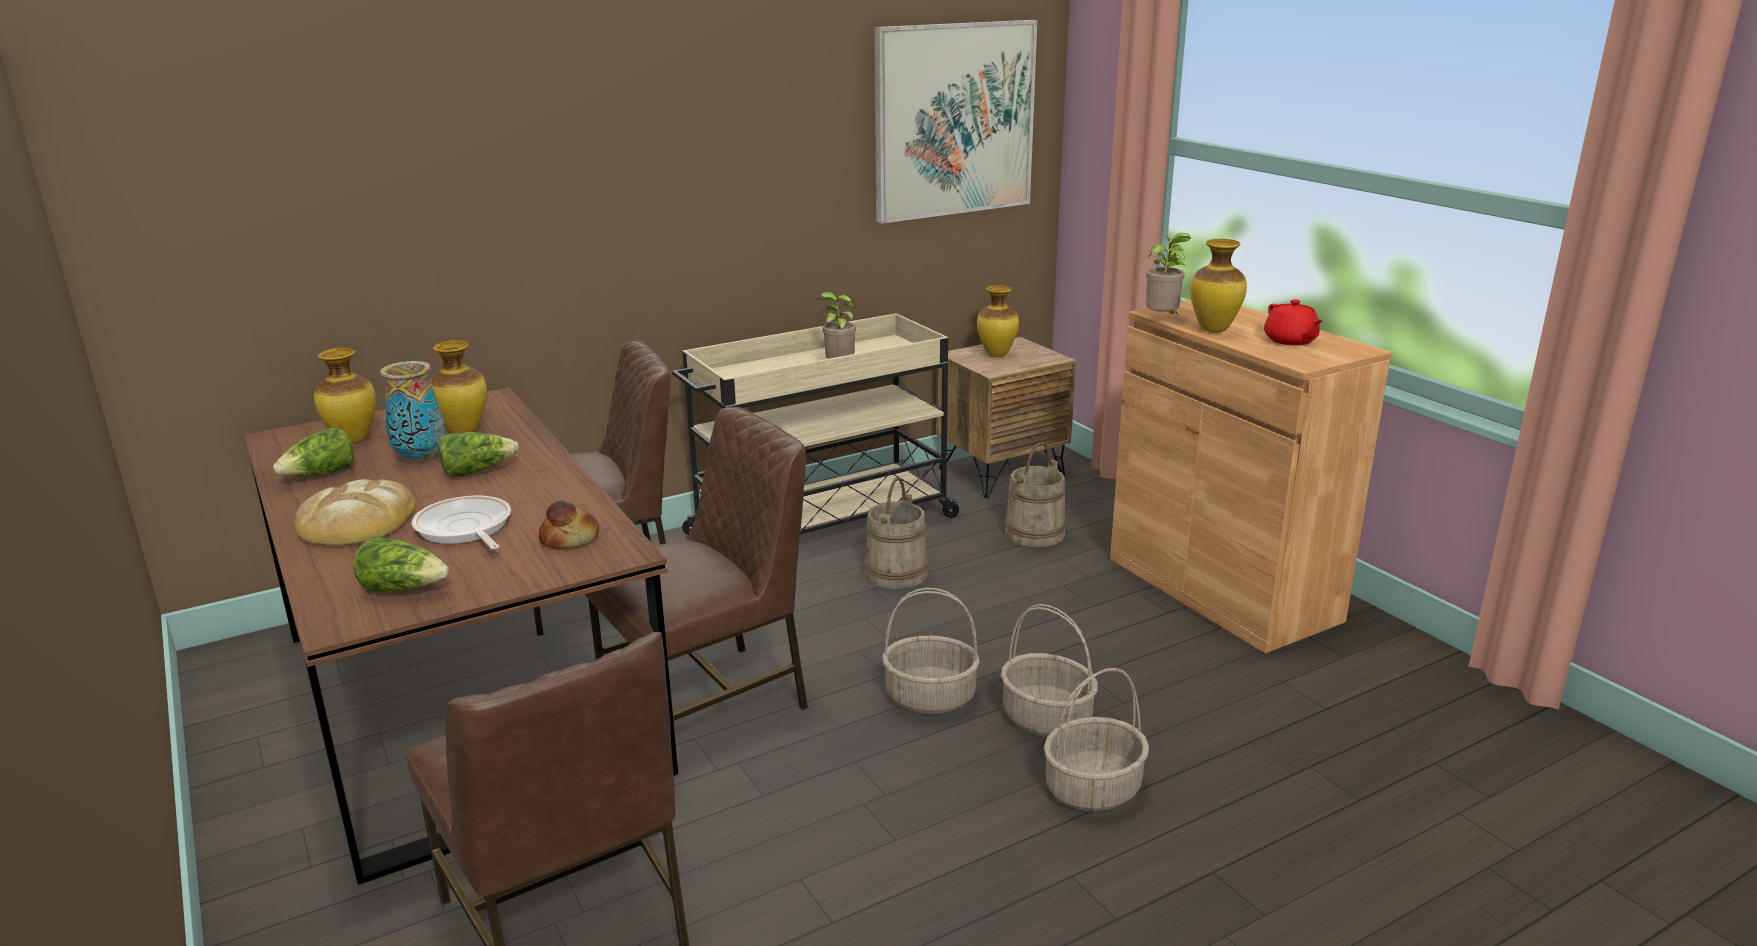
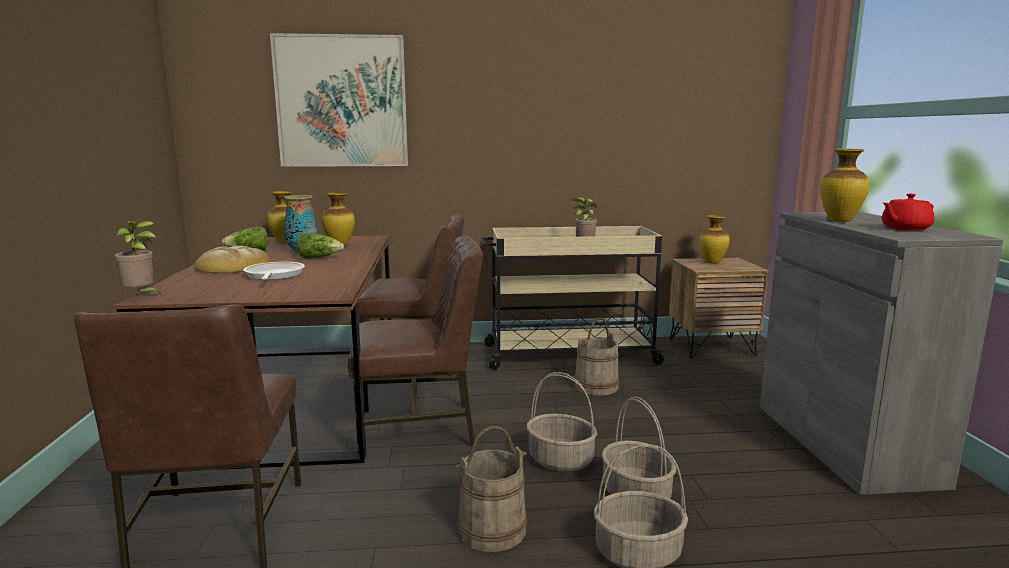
camera: 25 degrees right, 10 degrees down
(404, 589) = (203, 291): lettuce -> none
(570, 539) = (316, 286): bread -> none
(954, 120) = (695, 105): picture -> picture (342, 102)
(1034, 533) = (711, 382): beige bucket -> beige bucket (492, 529)
(1163, 320) = (802, 216): potted plant -> potted plant (141, 296)
(1222, 589) = (844, 443): brown cabinet -> grey cabinet
(1290, 341) = (904, 228): red teapot -> red teapot turned 60 degrees clockwise

